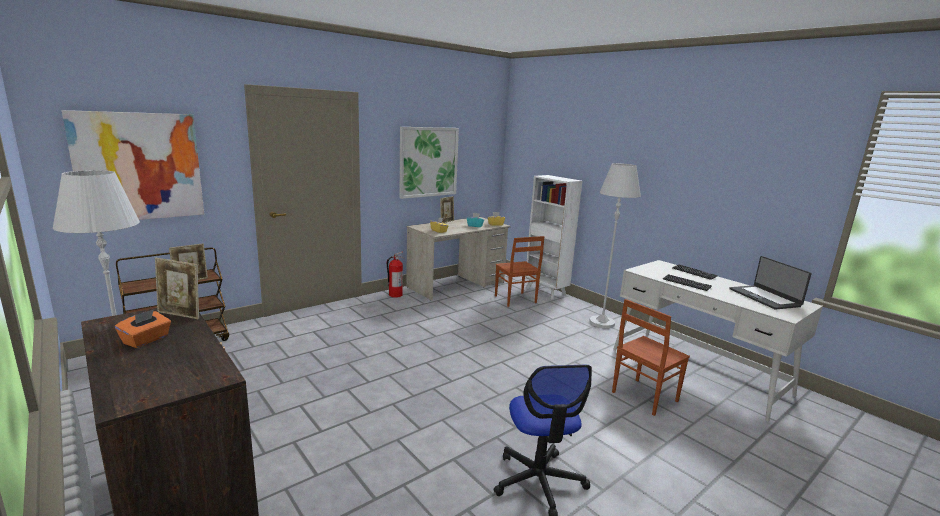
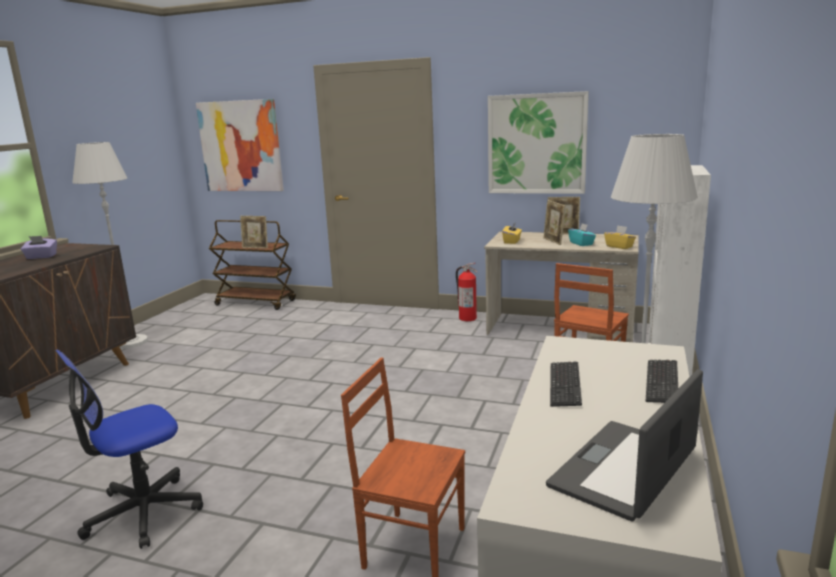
camera: 60 degrees right, 0 degrees up
(146, 340) = (41, 257): orange tissue box -> purple tissue box
(180, 315) = (89, 250): picture frame -> picture frame (553, 241)

